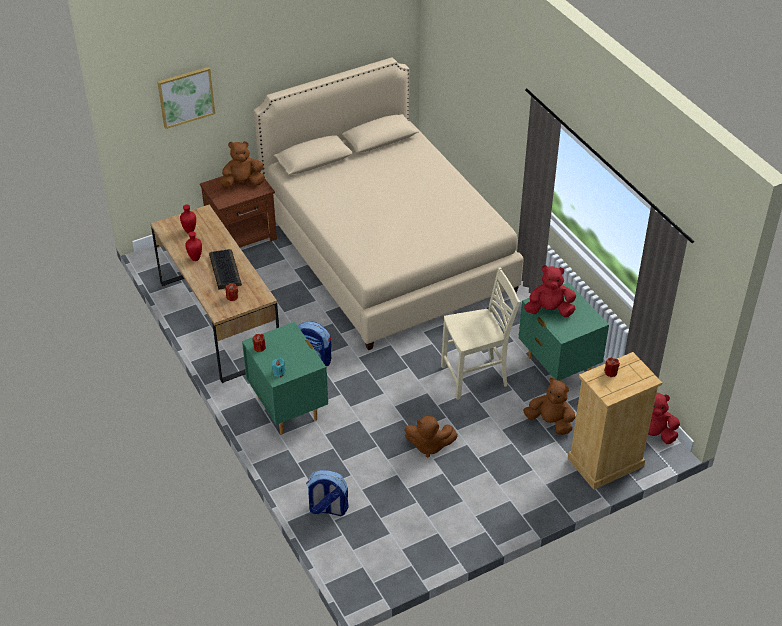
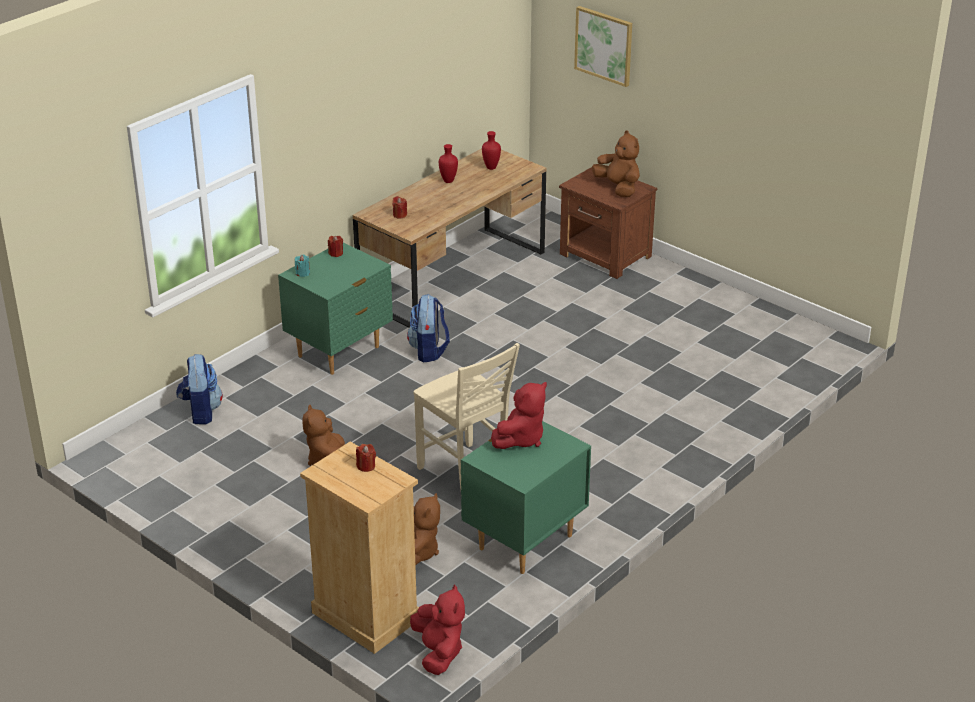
camera: 70 degrees right, 10 degrees down
(224, 270) = (441, 201): keyboard -> none
(386, 251) = (654, 359): beige bed -> none
(549, 310) = (521, 438): red plush toy -> red plush toy turned 60 degrees clockwise

